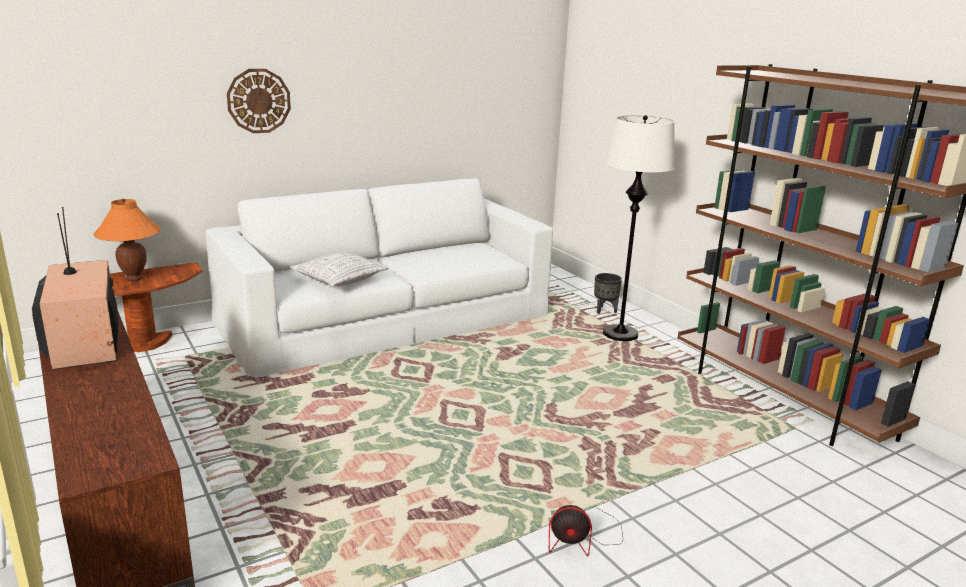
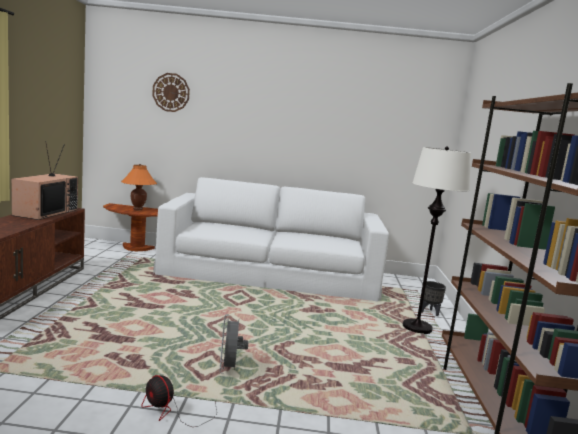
camera: 35 degrees right, 10 degrees down
(259, 101) = (228, 124): wall clock -> wall clock (171, 92)
(339, 280) = (227, 232): pillow -> none
(550, 466) = (229, 370): none -> grey fan

